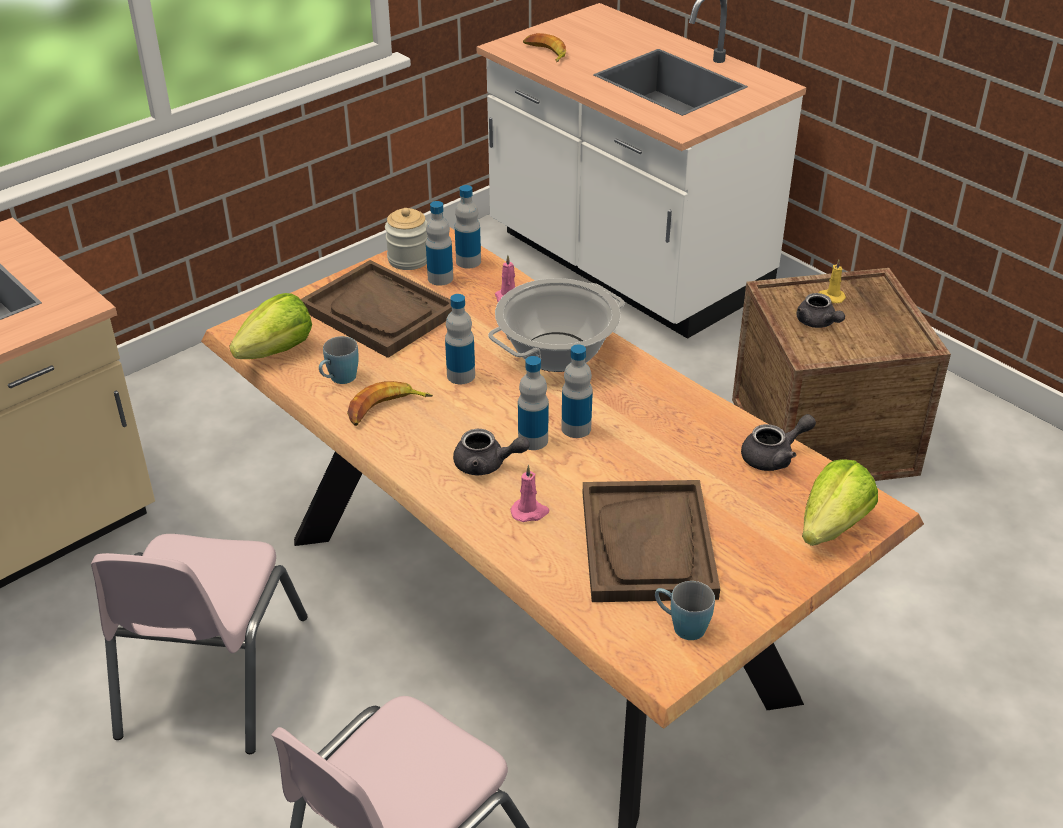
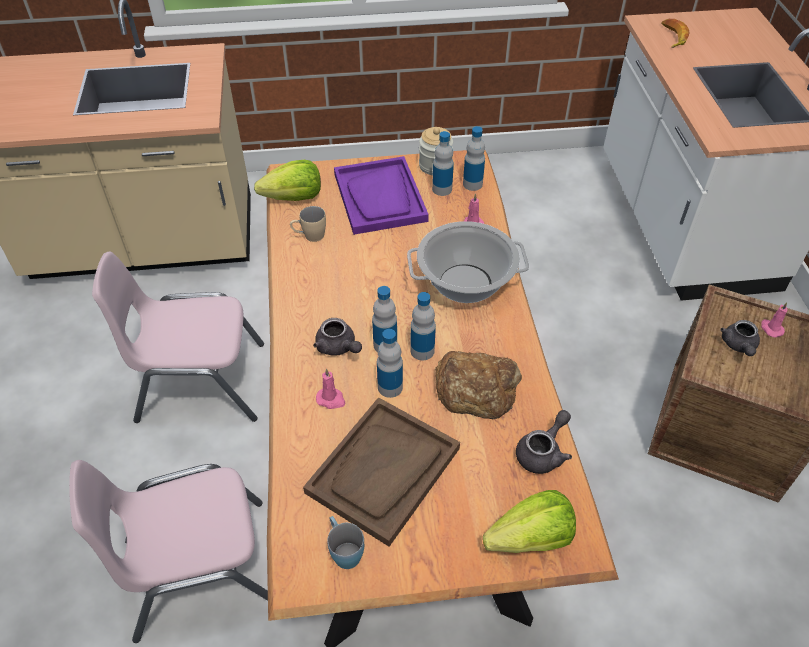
camera: 35 degrees right, 10 degrees up
(211, 676) = (200, 382): pink chair -> pink chair turned 45 degrees clockwise
(339, 379) = (309, 236): blue mug -> beige mug
(379, 312) = (380, 197): brown tray -> purple tray
(386, 409) = (316, 272): banana -> none
(461, 375) = (386, 270): bottle -> bottle (390, 387)
(662, 435) = (476, 388): none -> bread
(774, 456) = (543, 452): grey teapot -> grey teapot turned 60 degrees counterclockwise
(831, 297) = (771, 328): yellow candle -> pink candle

